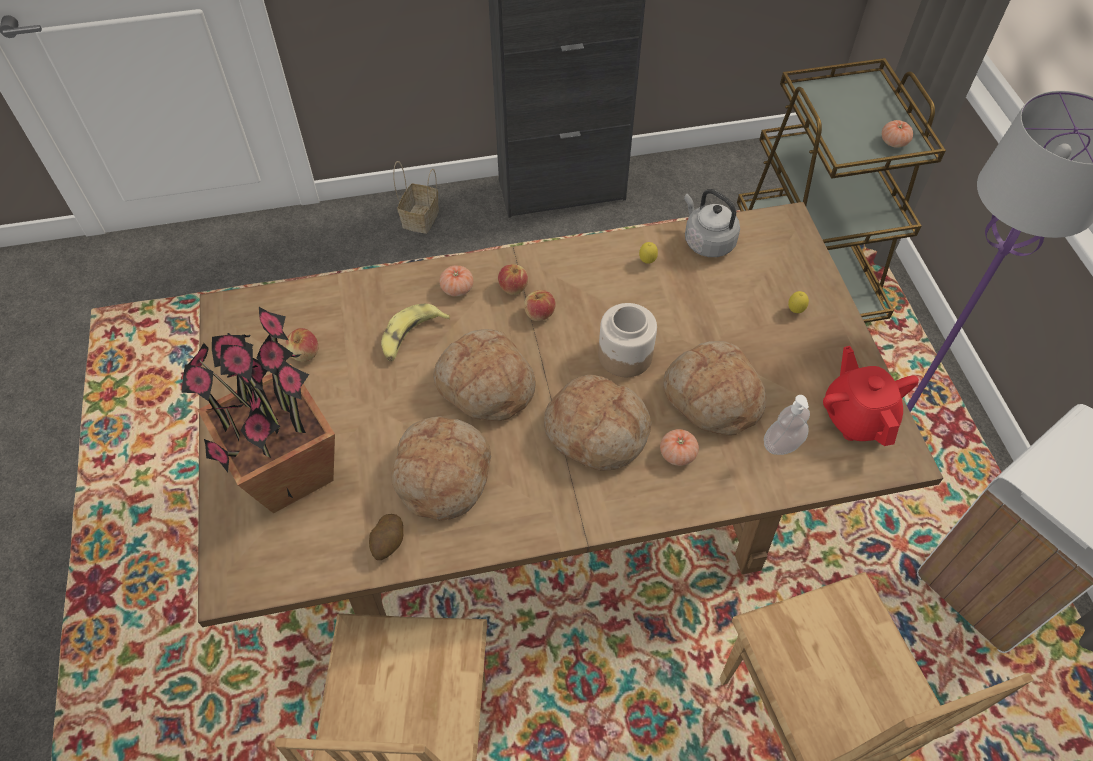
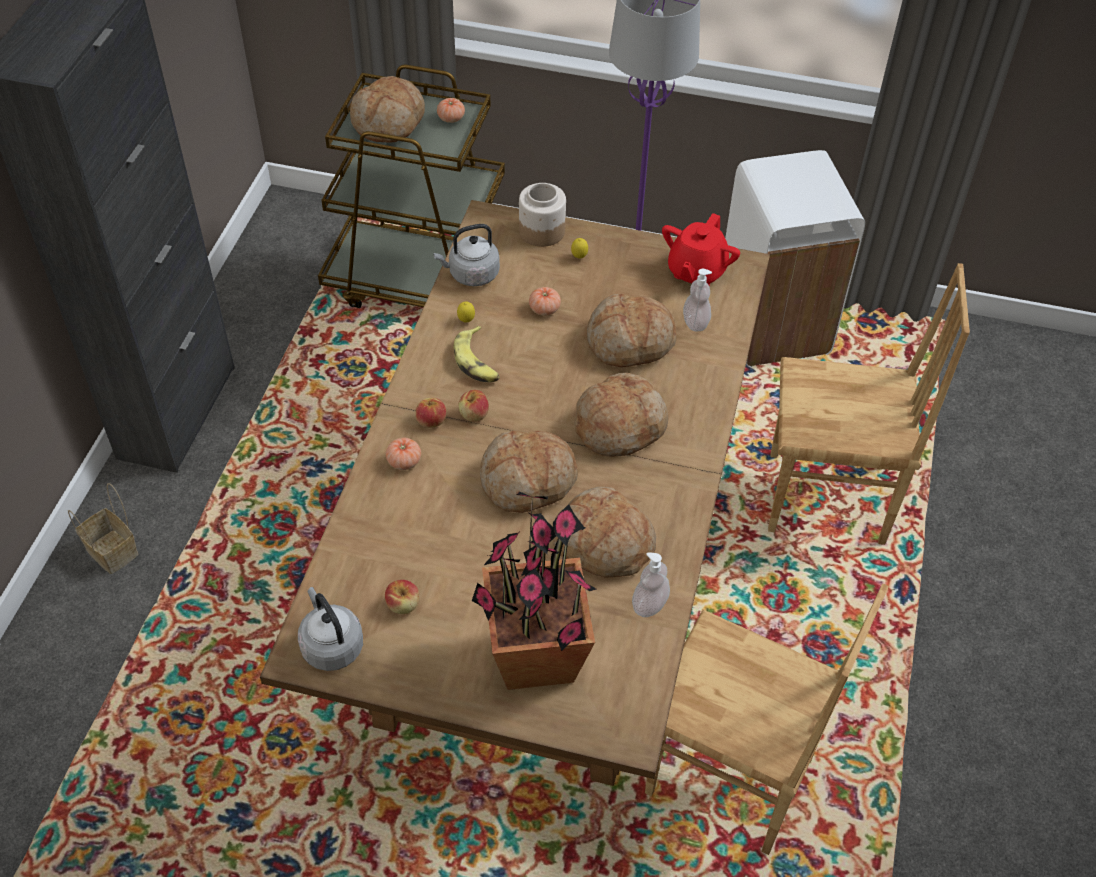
camera: 65 degrees left, 5 degrees down
(245, 324) = (331, 645): none -> grey kettle
(388, 543) = (649, 604): potato -> soap dispenser
(411, 337) = (438, 515): banana -> banana (477, 362)
(624, 355) = (555, 377): jar -> jar (541, 231)
(677, 454) = (669, 385): tomato -> tomato (544, 309)
(847, 105) = (389, 122): none -> bread
(857, 417) = (696, 271): red teapot -> red teapot turned 75 degrees counterclockwise

